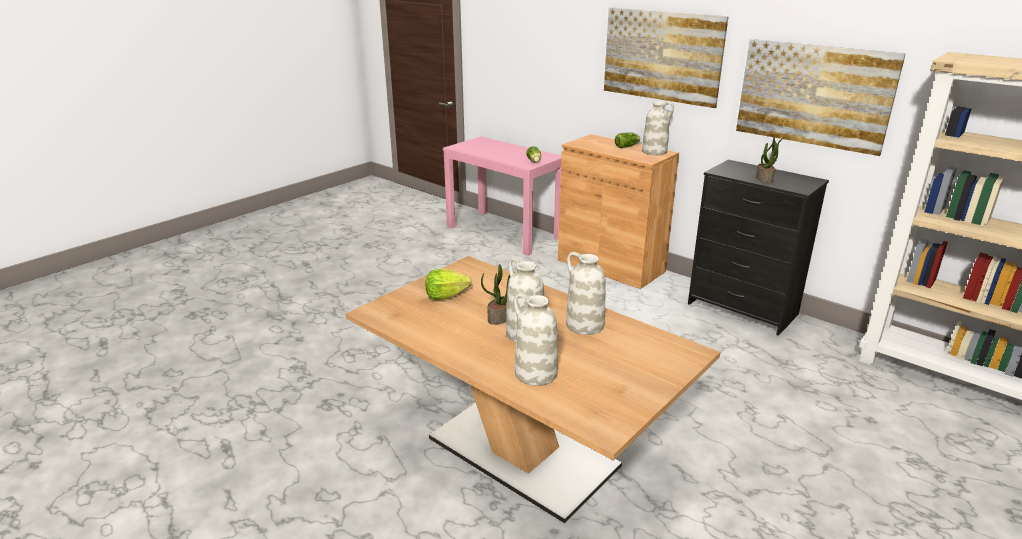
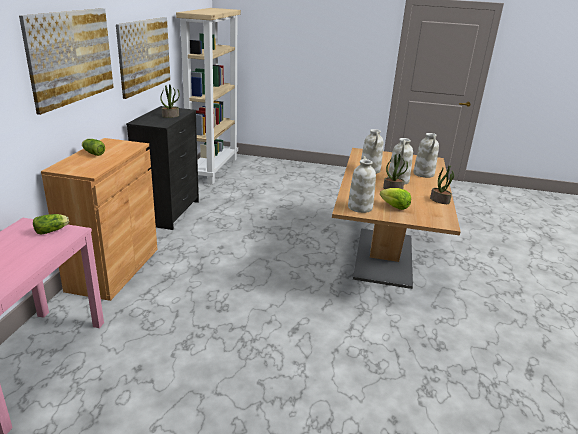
camera: 120 degrees left, 0 degrees up
(428, 338) = (440, 200): none -> potted plant
(655, 152) = (108, 144): white vase -> white vase (359, 207)

